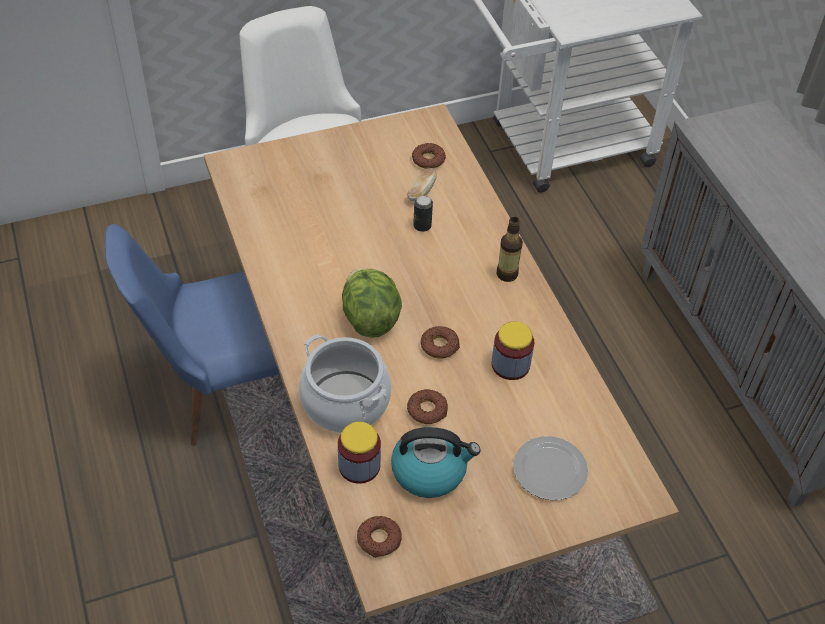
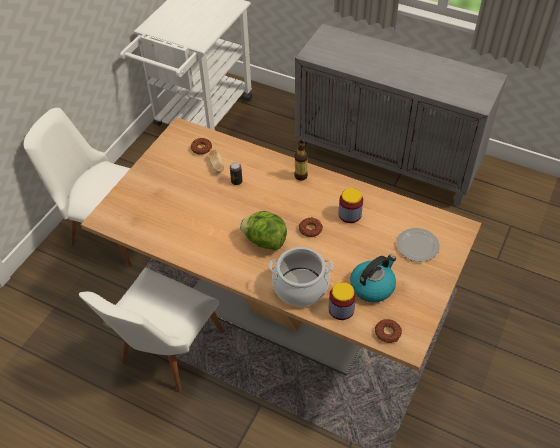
camera: 40 degrees left, 0 degrees up
(222, 391) = (165, 354): blue chair -> white chair
(427, 410) = (339, 261): donut -> none

